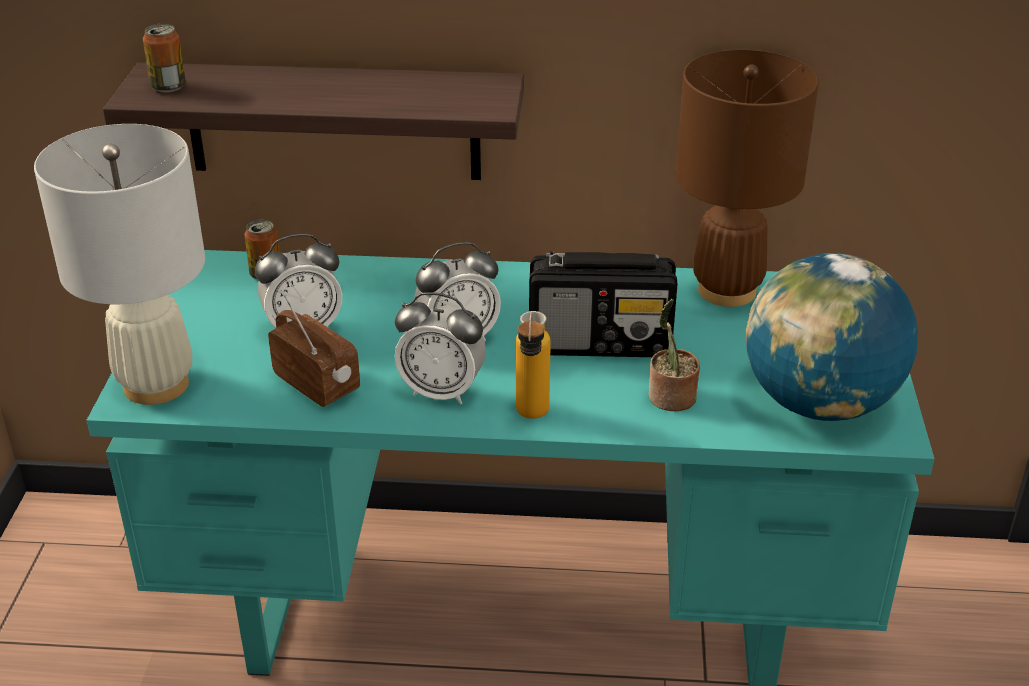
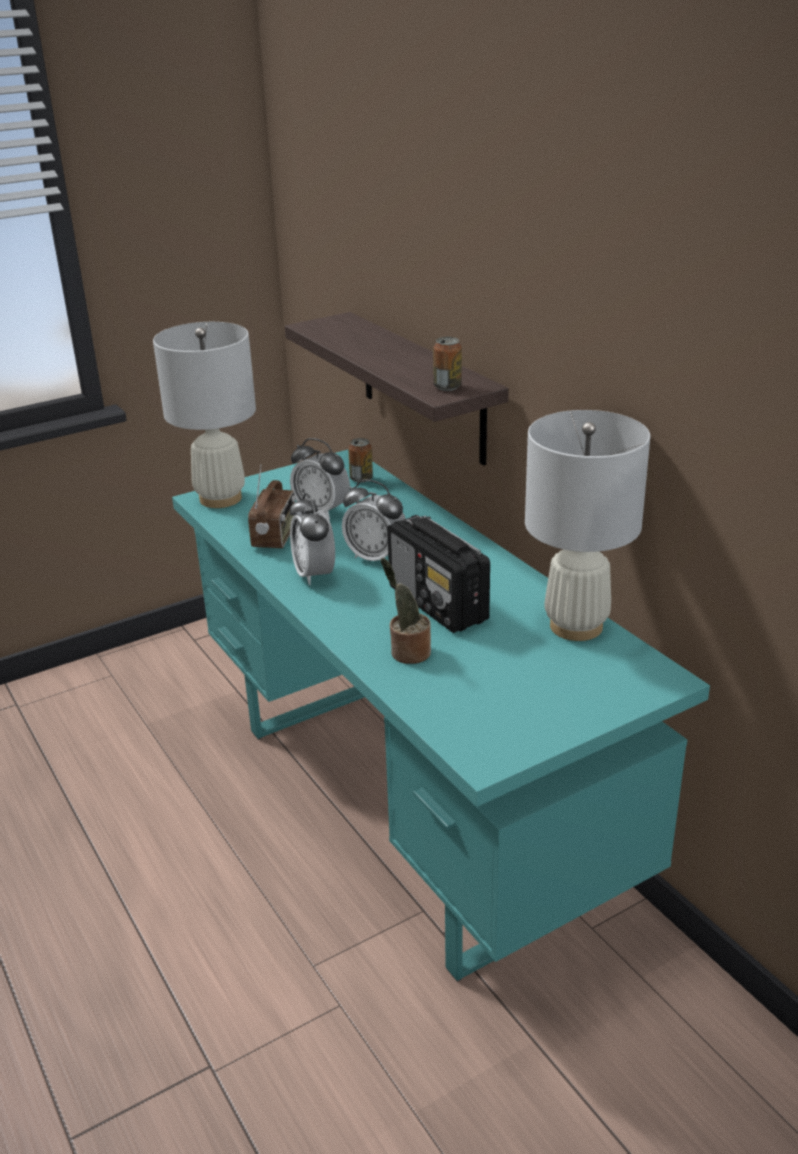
camera: 55 degrees right, 5 degrees down
(168, 87) = (330, 326): can -> can (447, 387)
(531, 418) = (322, 613): bottle -> none
(726, 291) = (575, 626): brown table lamp -> white table lamp
(819, 403) = (481, 714): globe -> none

